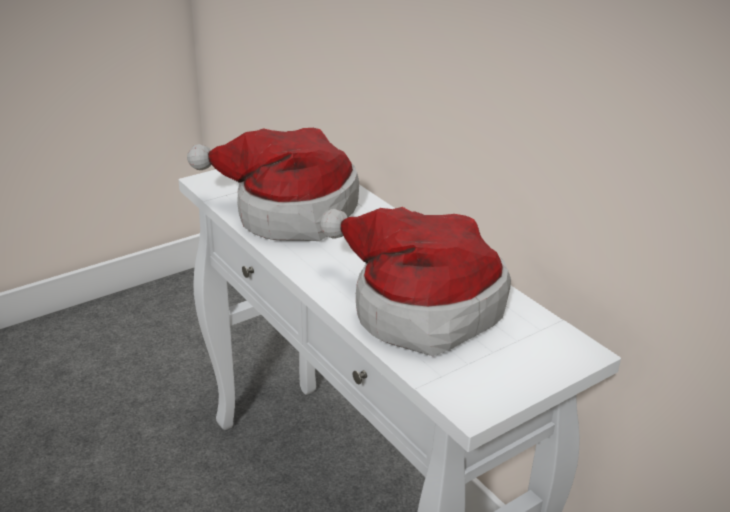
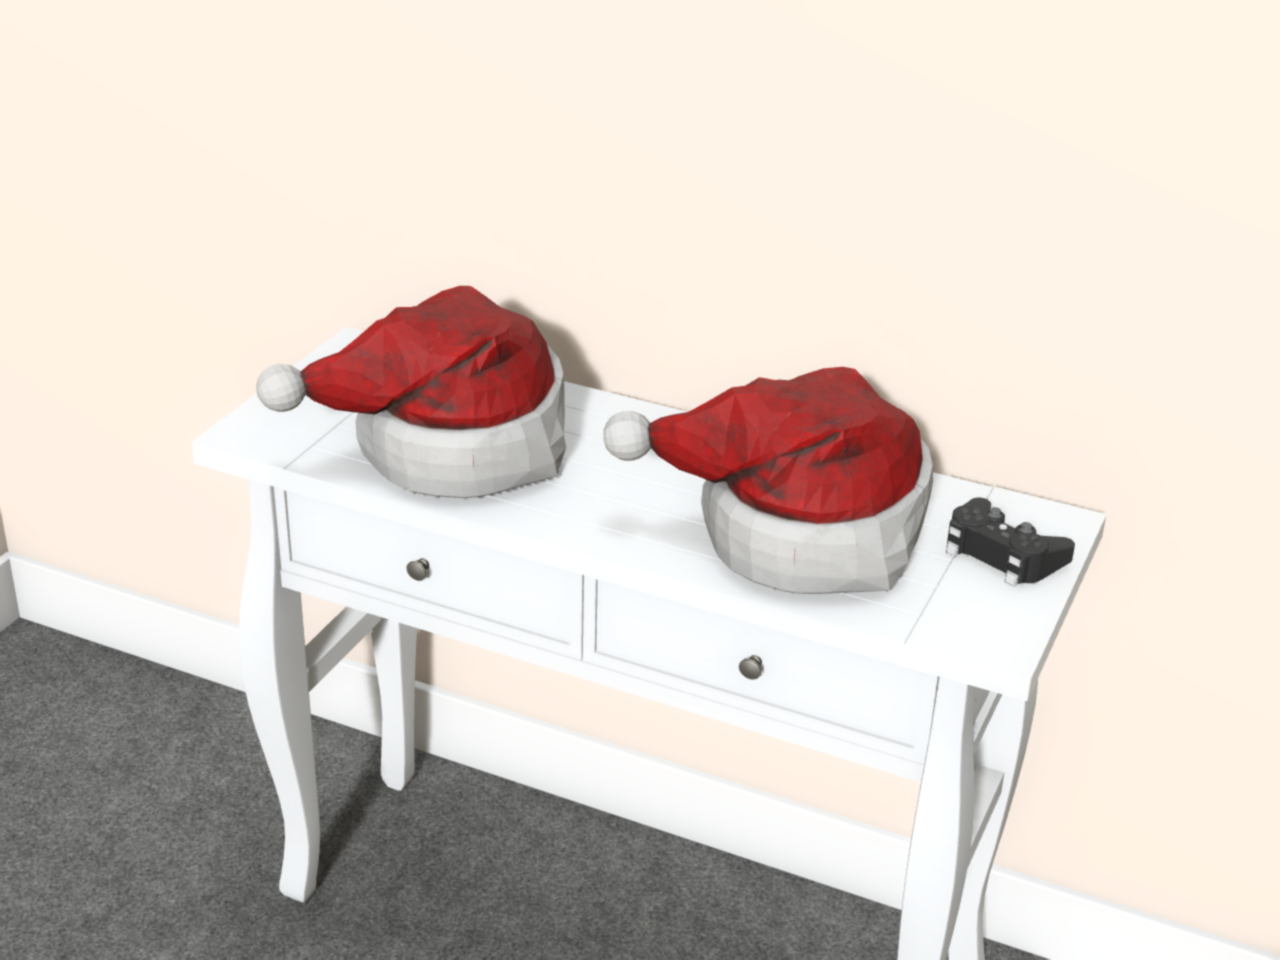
camera: 30 degrees left, 0 degrees up
(526, 359) = (1002, 554): none -> black game controller

